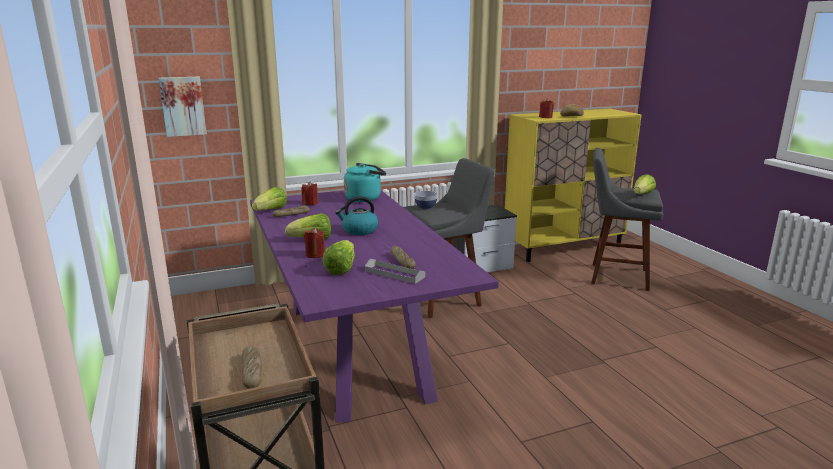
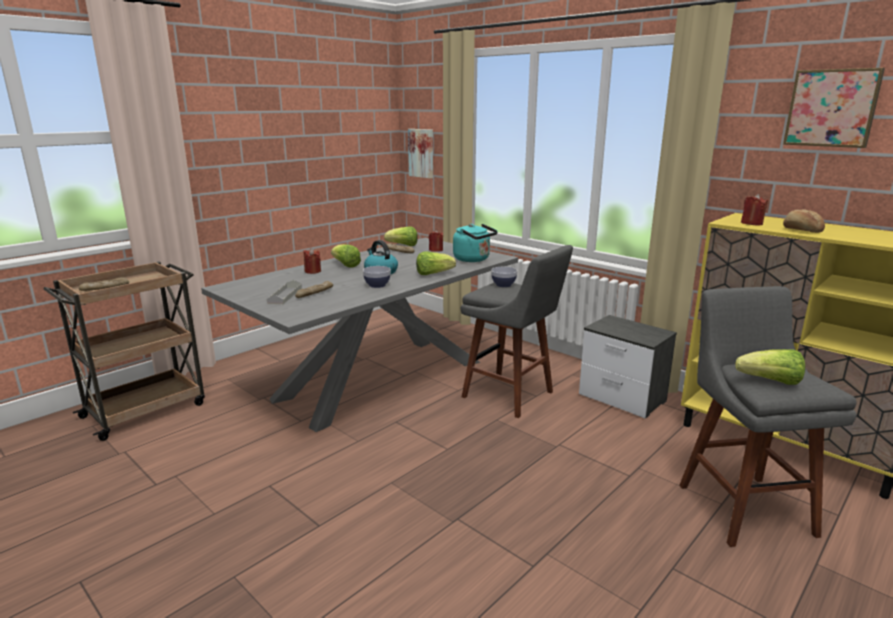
camera: 65 degrees right, 0 degrees up
(341, 269) = (287, 281): lettuce -> lettuce (433, 274)
(357, 348) = (379, 379): purple dining table -> grey dining table
(404, 237) = (377, 285): none -> bowl
(549, 43) = (832, 108): none -> picture

